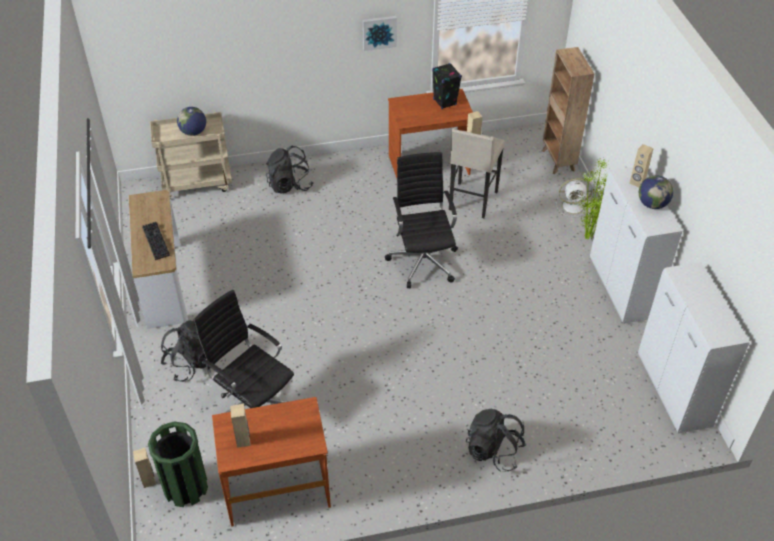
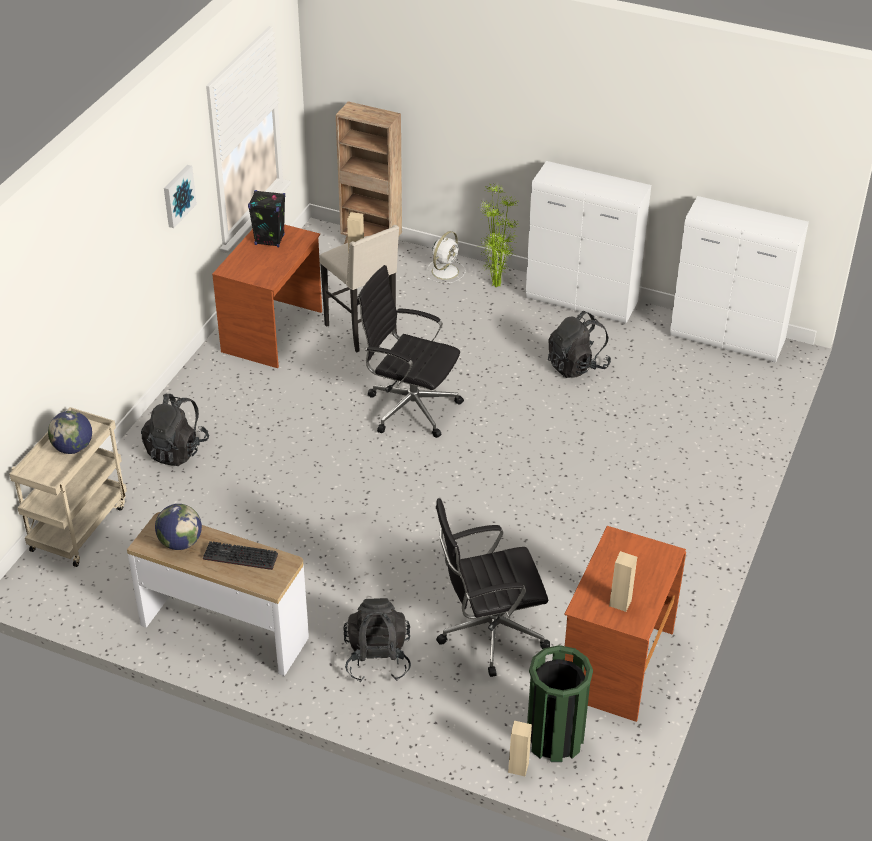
camera: 55 degrees left, 5 degrees down
(494, 451) = (699, 485): black backpack -> black backpack (577, 365)
(637, 182) = (565, 175): beige speaker -> none
(652, 204) = (602, 182): globe -> globe (180, 542)

